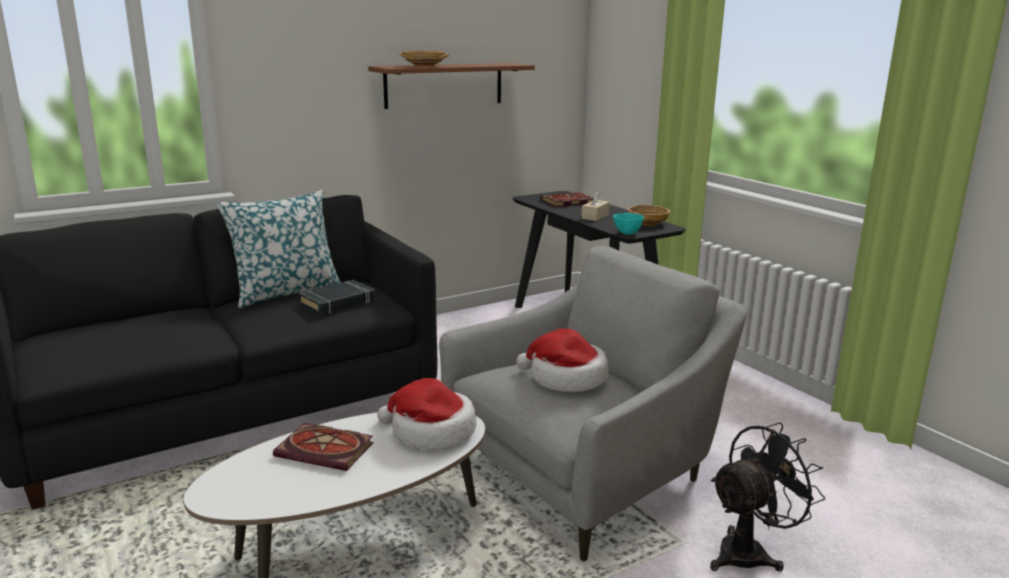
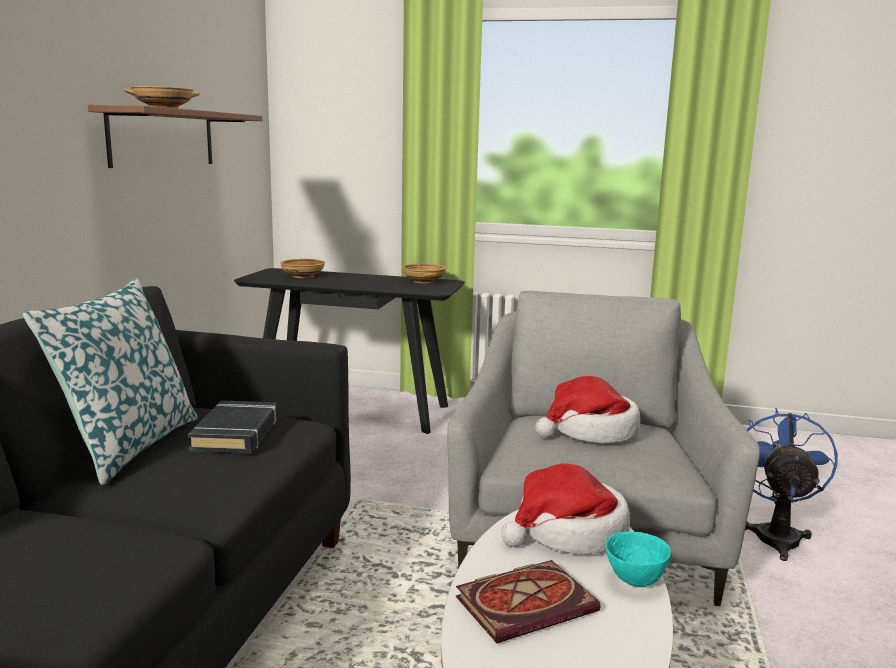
camera: 45 degrees left, 5 degrees down
(566, 202) = (303, 276): book -> beige bowl
(595, 216) = (366, 283): beige tissue box -> none
(627, 233) = (433, 291): turquoise bowl -> turquoise bowl (636, 581)
(750, 552) = (776, 535): black fan -> blue fan

